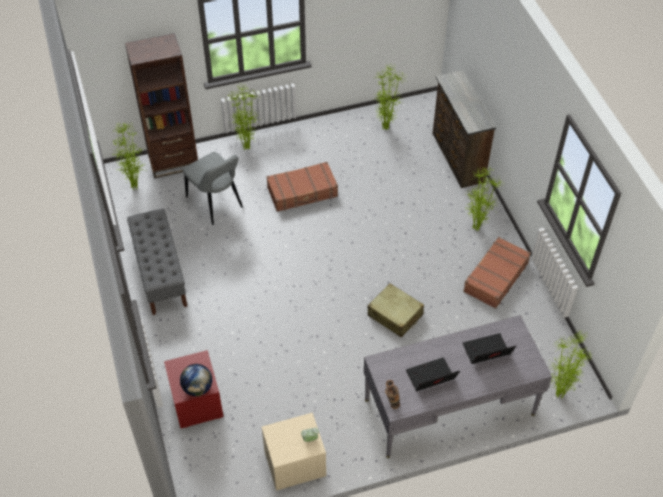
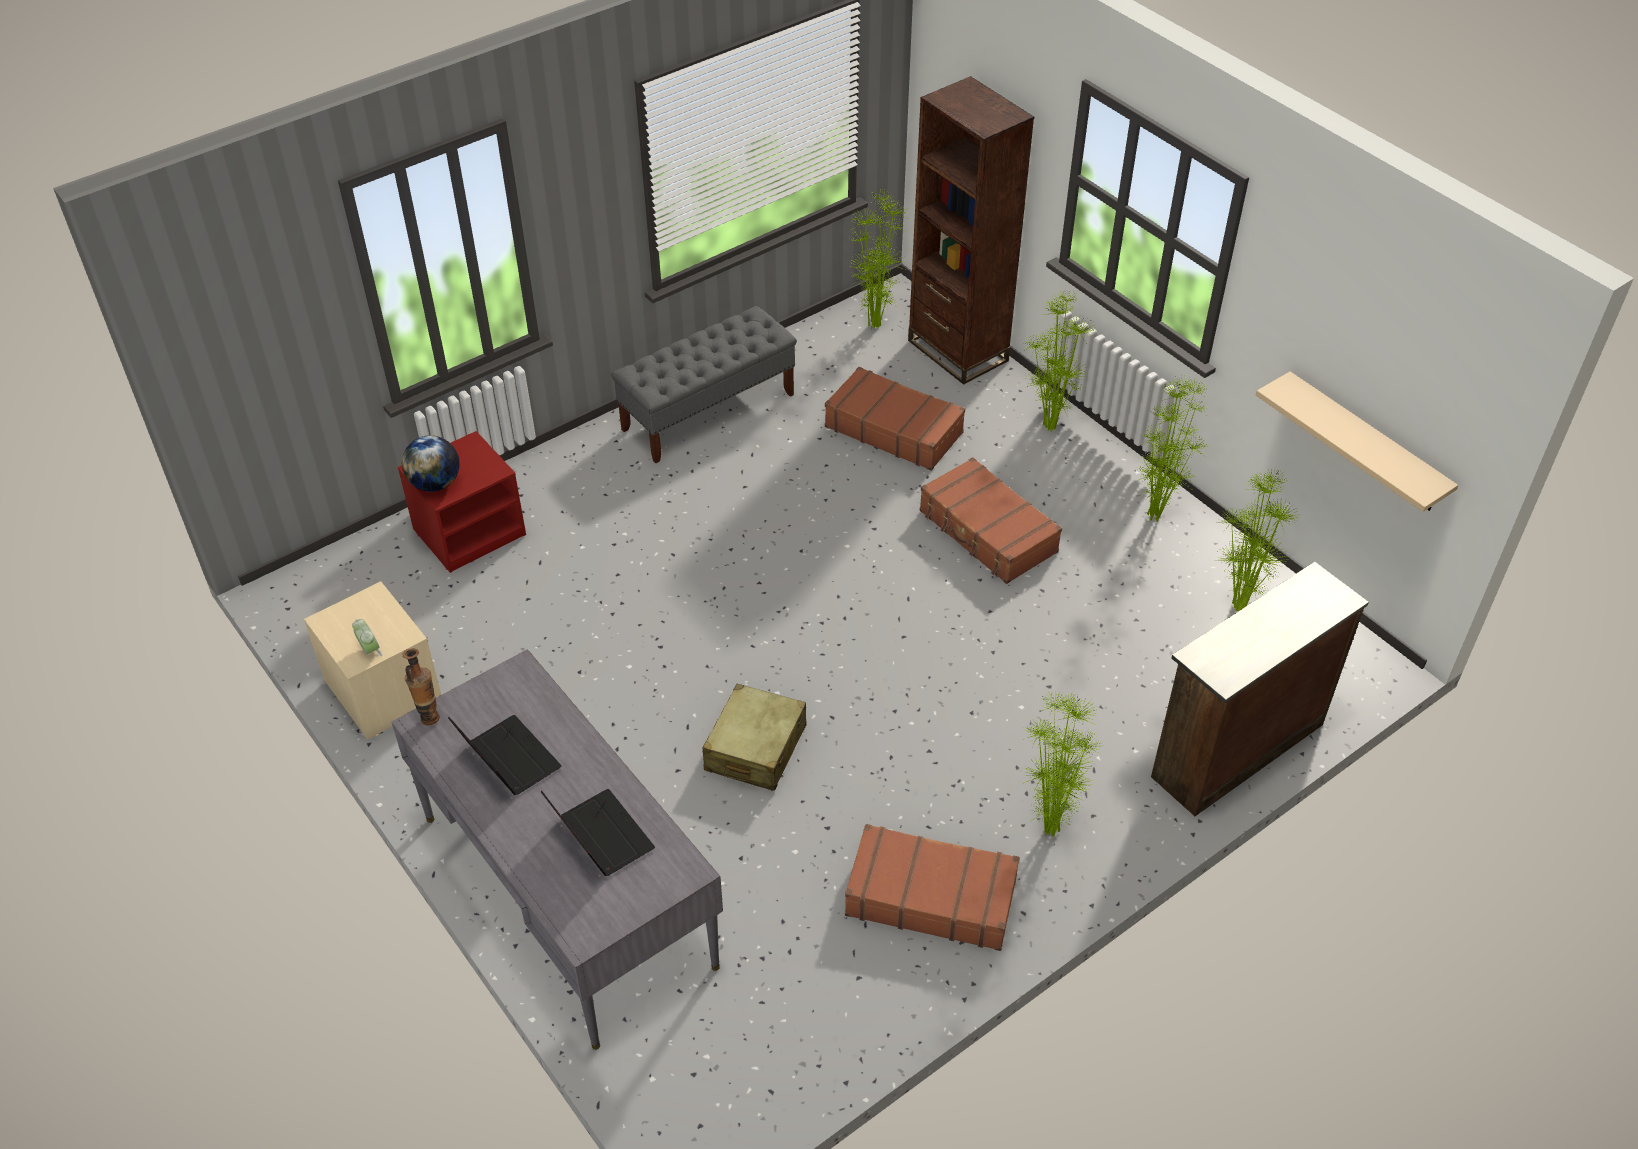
camera: 70 degrees right, 5 degrees down
(216, 204) = (894, 429): grey chair -> brown suitcase
(391, 33) = (1365, 443): none -> beige shelf
(559, 393) = (665, 1087): potted plant -> potted plant (1156, 517)

